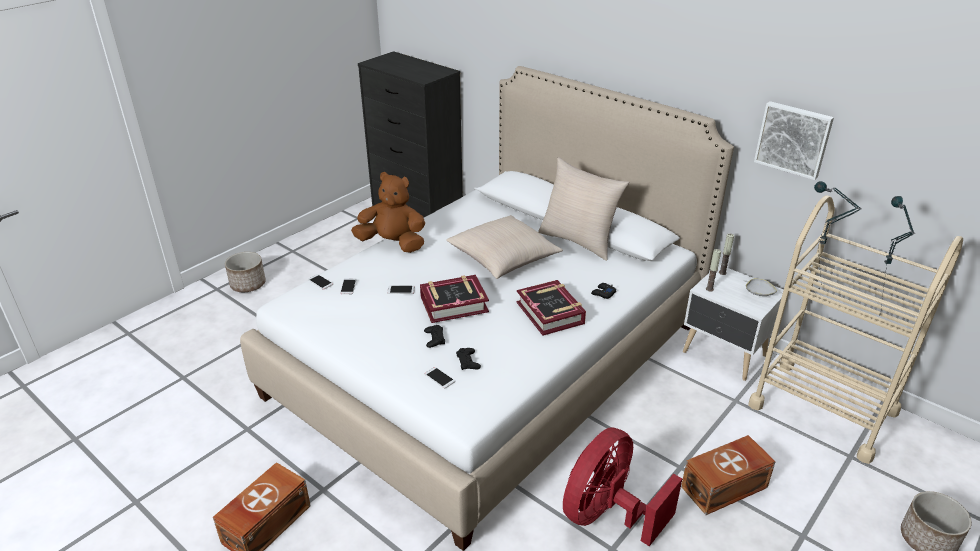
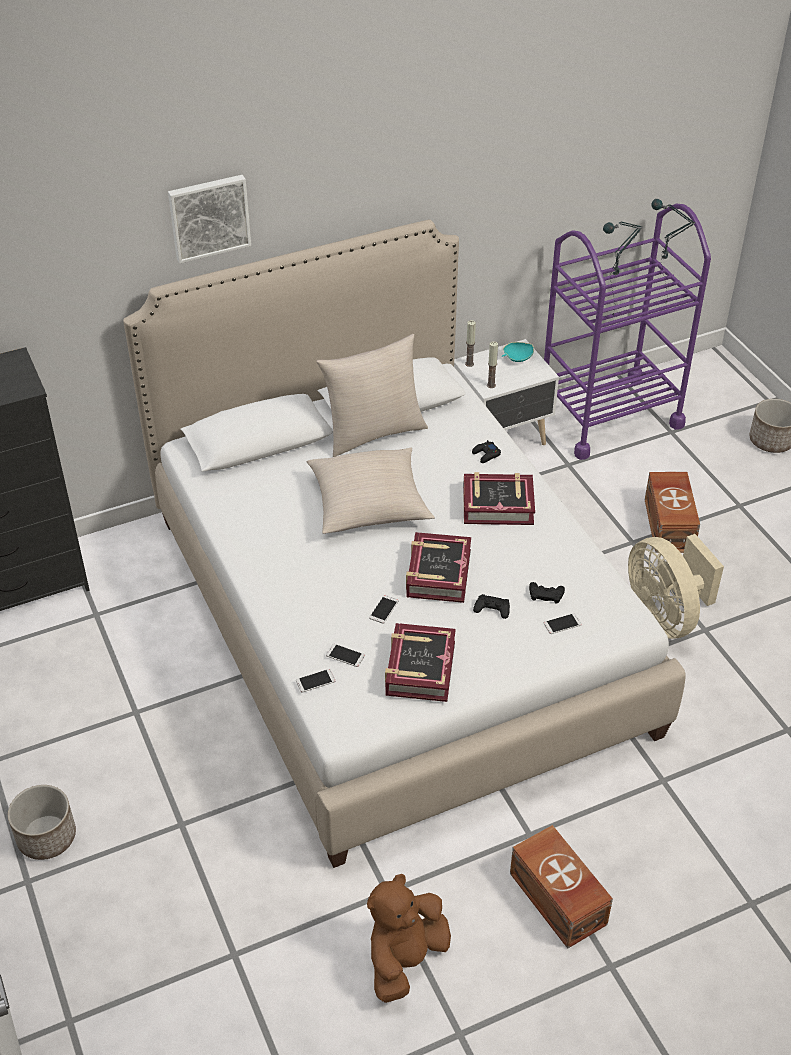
camera: 65 degrees left, 10 degrees up
(352, 320) = (419, 668): none -> book
(393, 244) = (267, 590): brown plush toy -> brown plush toy (405, 959)
(608, 514) = (665, 616): red fan -> beige fan
(758, 293) = (517, 358): white bowl -> turquoise bowl
(793, 139) = (501, 196): picture -> picture (209, 217)
(822, 409) = (608, 416): beige cart -> purple cart

